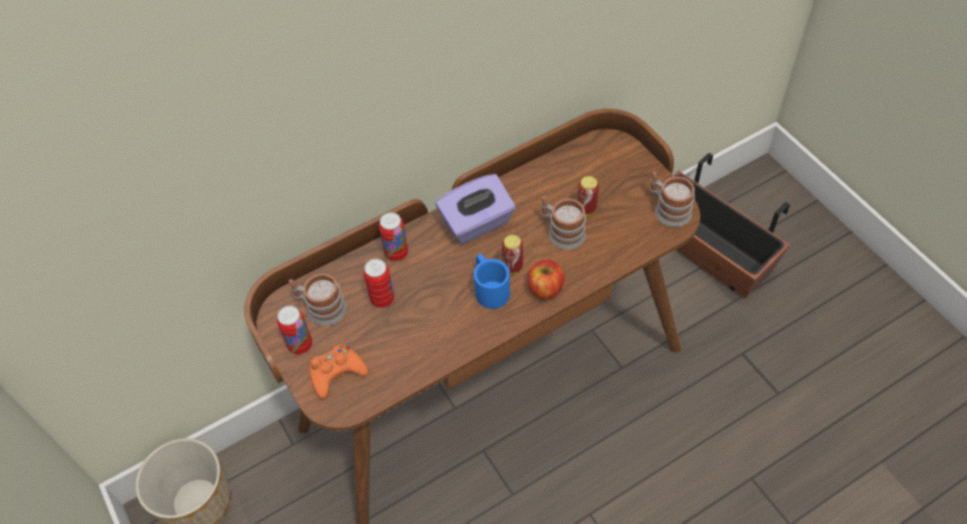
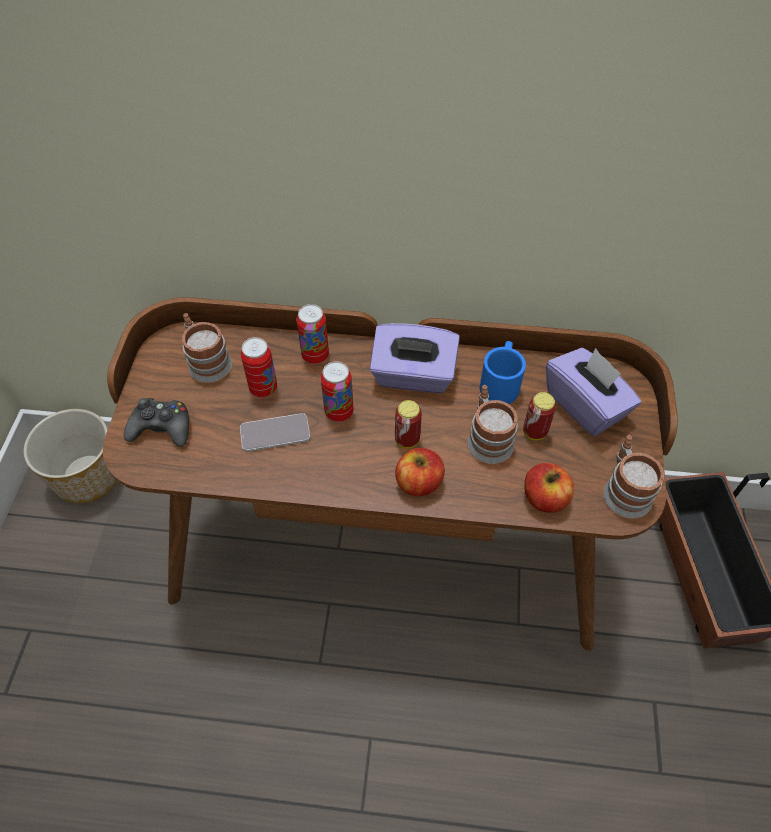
camera: 35 degrees right, 0 degrees up
(300, 345) = (159, 381): can -> can (339, 412)
(337, 373) = (162, 427): orange game controller -> black game controller
(421, 322) = (275, 433): none -> phone
(489, 288) = (366, 444): blue mug -> blue mug (500, 382)
(601, 172) = (585, 405): none -> purple tissue box
(628, 246) = (544, 498): none -> apple

